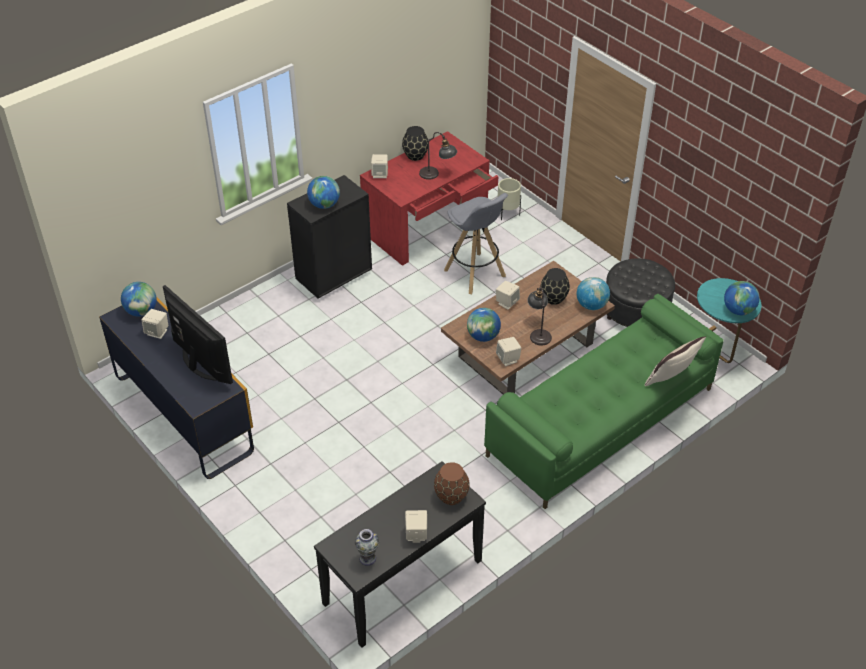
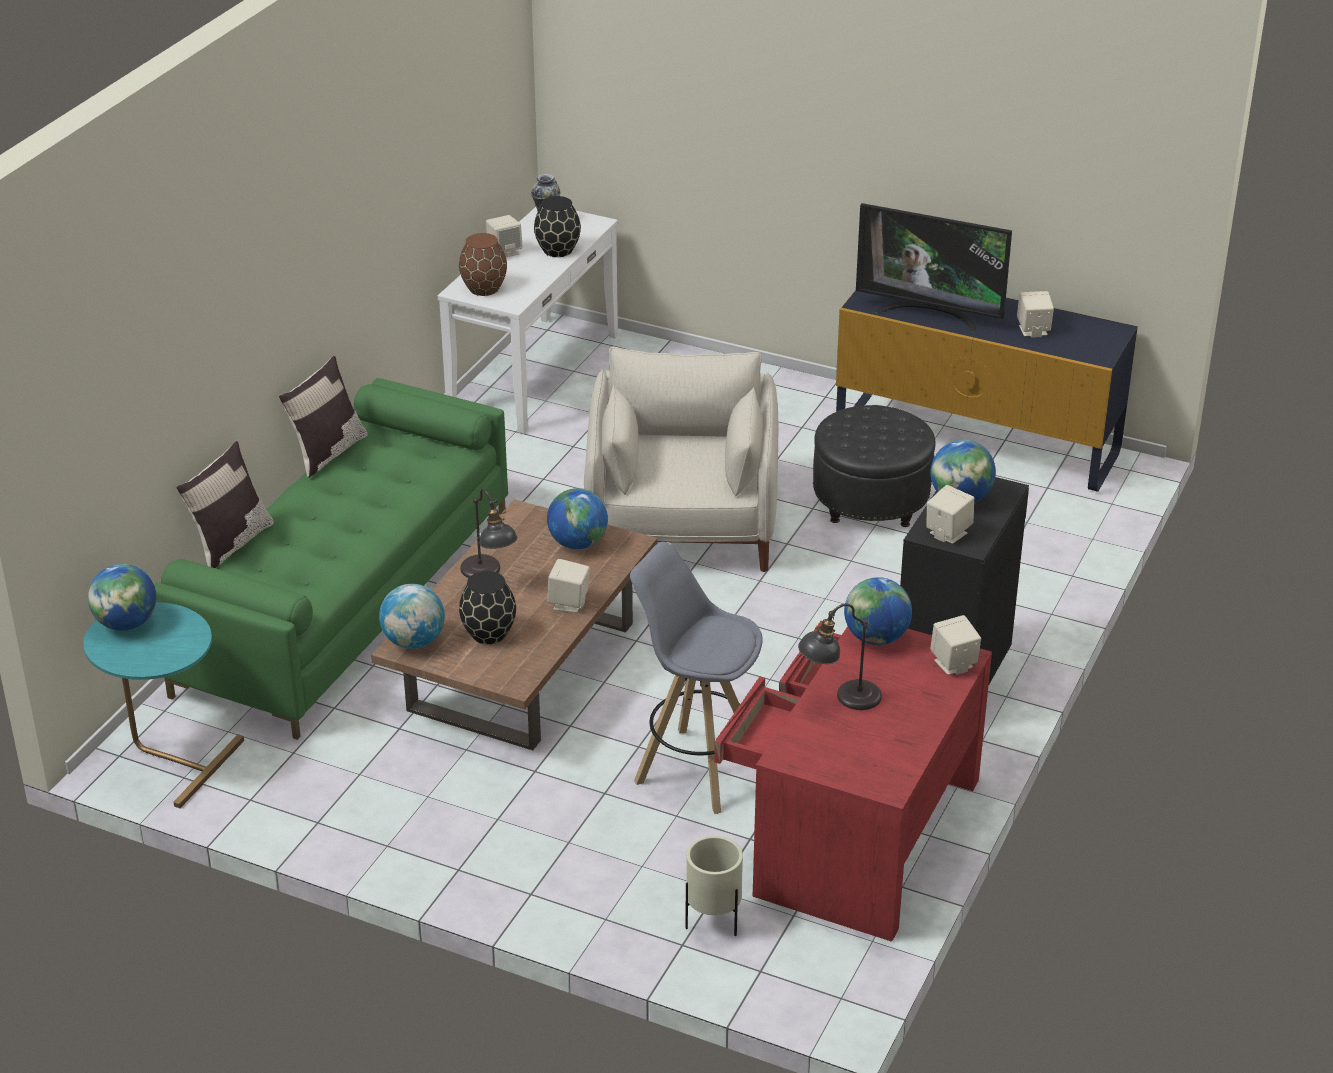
camera: 155 degrees right, 10 degrees down
(141, 311) = (1087, 345): globe -> globe (876, 638)
(390, 414) = (682, 521): none -> beige armchair
(403, 582) = (533, 373): black console table -> white console table
(416, 155) = (919, 726): black vase -> black vase (557, 250)
(508, 359) = (517, 524): beige speaker -> beige speaker (947, 533)
(598, 431) = (327, 453): none -> pillow
(635, 313) = (344, 790): black ottoman -> black ottoman (870, 502)

